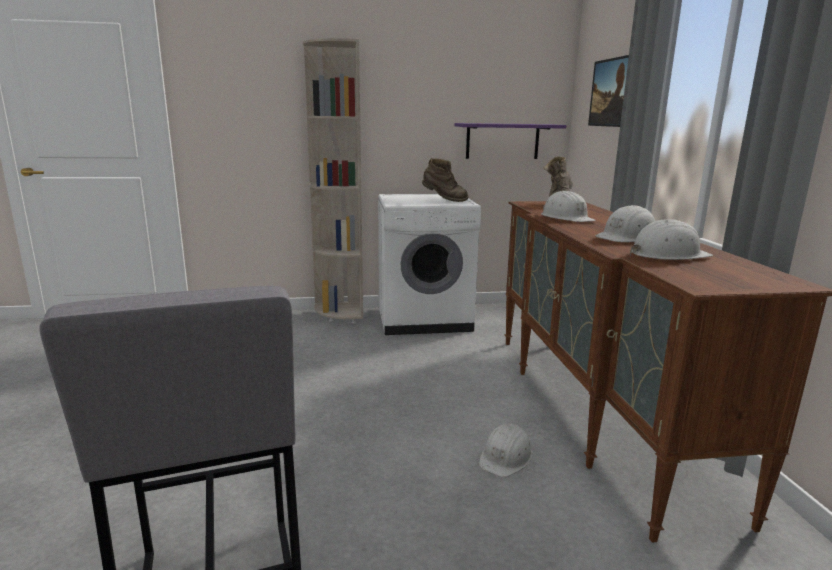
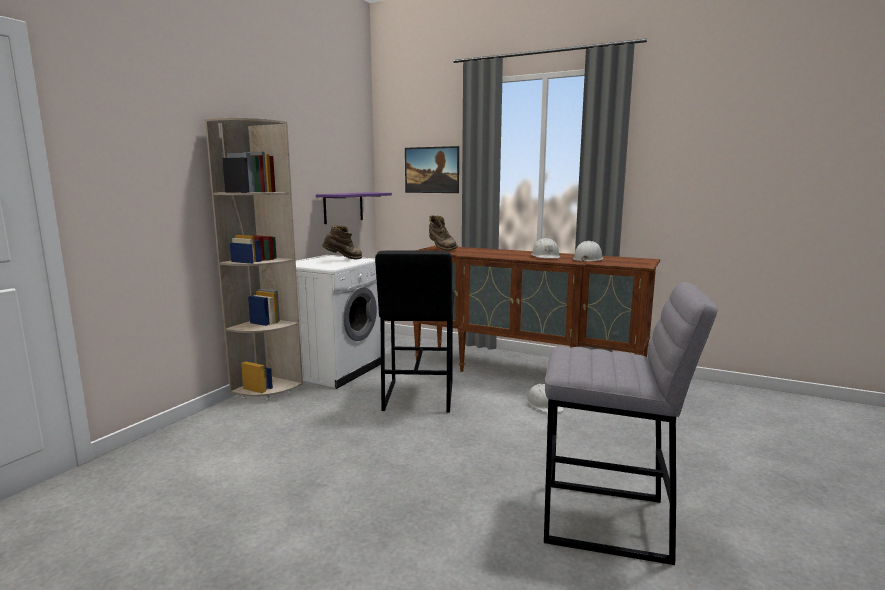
camera: 55 degrees left, 5 degrees down
(418, 375) = (418, 397): none -> black stool
(566, 218) = (483, 254): white hard hat -> none

